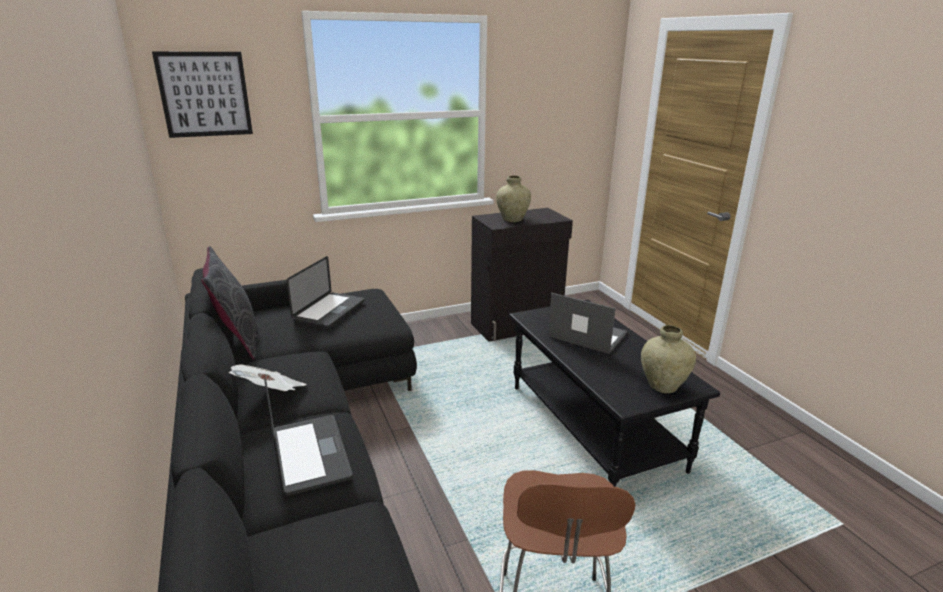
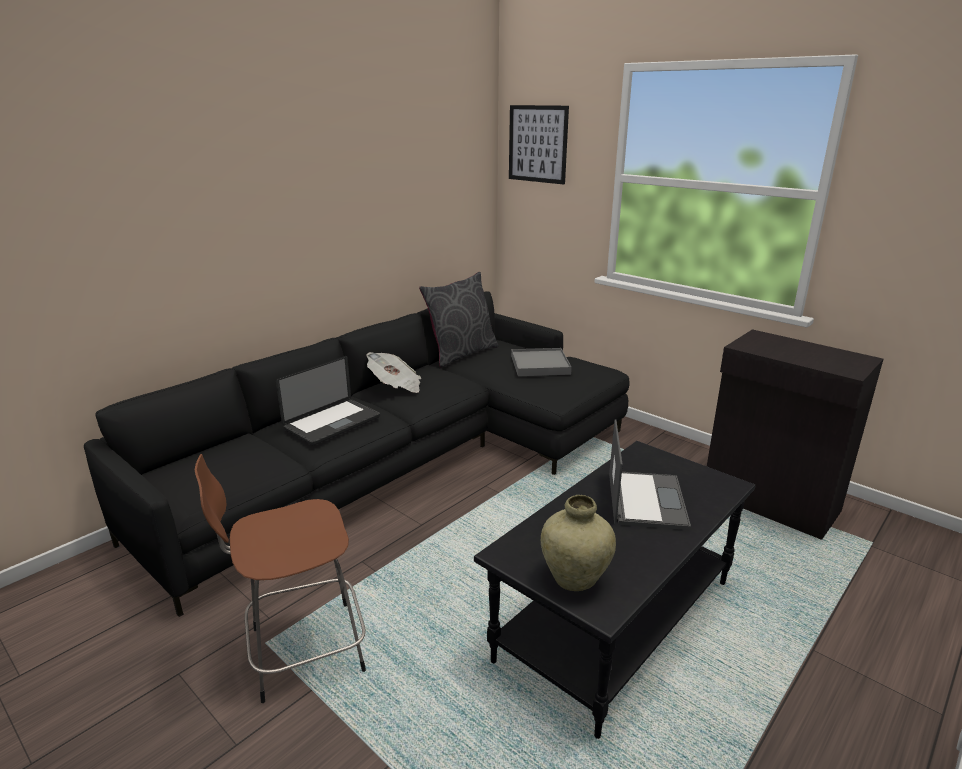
camera: 65 degrees right, 0 degrees up
(329, 311) = (540, 365): laptop -> grey tray
(512, 219) = (782, 349): beige vase -> none

